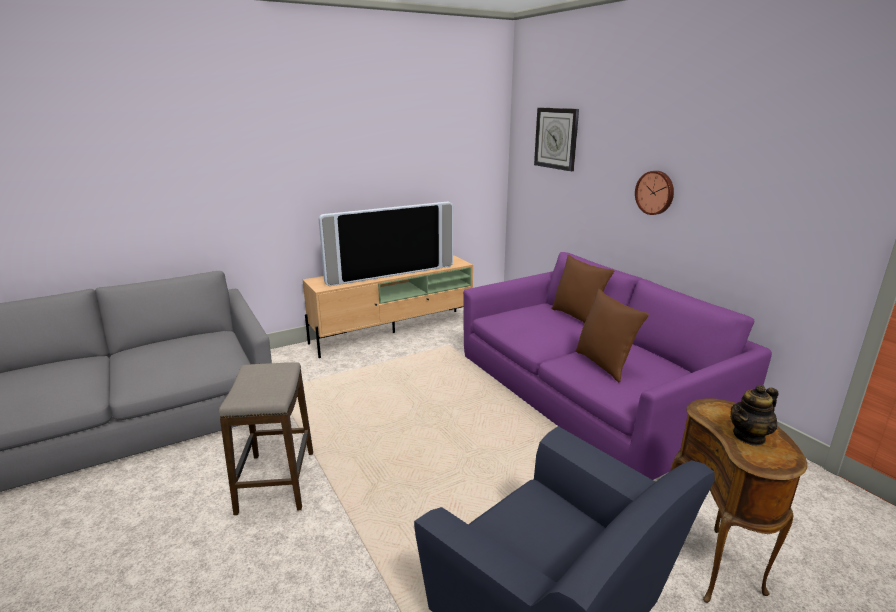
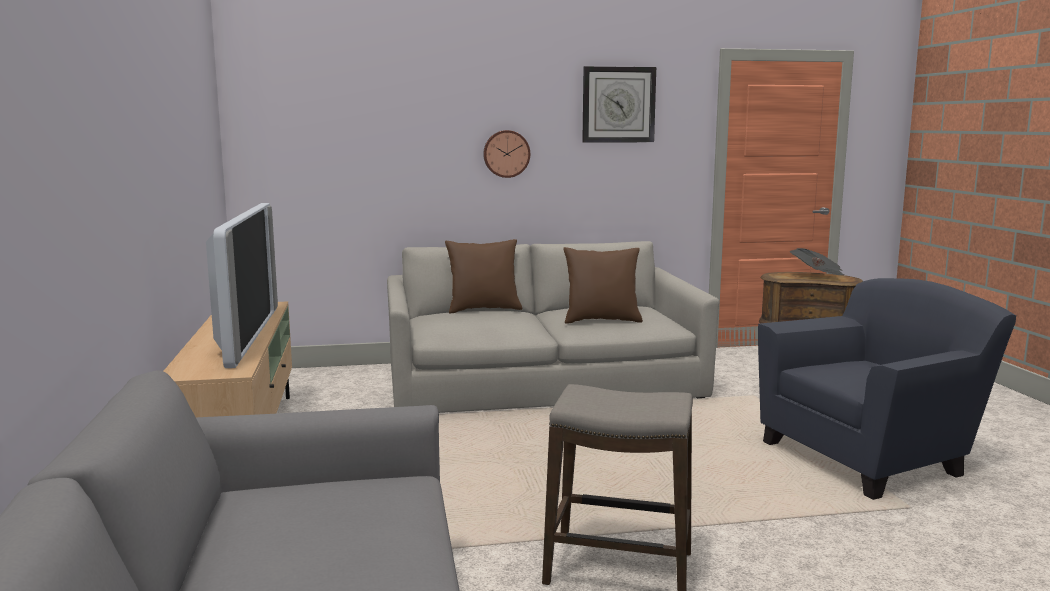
camera: 70 degrees left, 10 degrees down
(556, 138) = (334, 107): wall clock -> wall clock (618, 105)
(590, 392) = (542, 381): purple sofa -> grey sofa
(749, 436) = (818, 277): teapot -> newspaper

